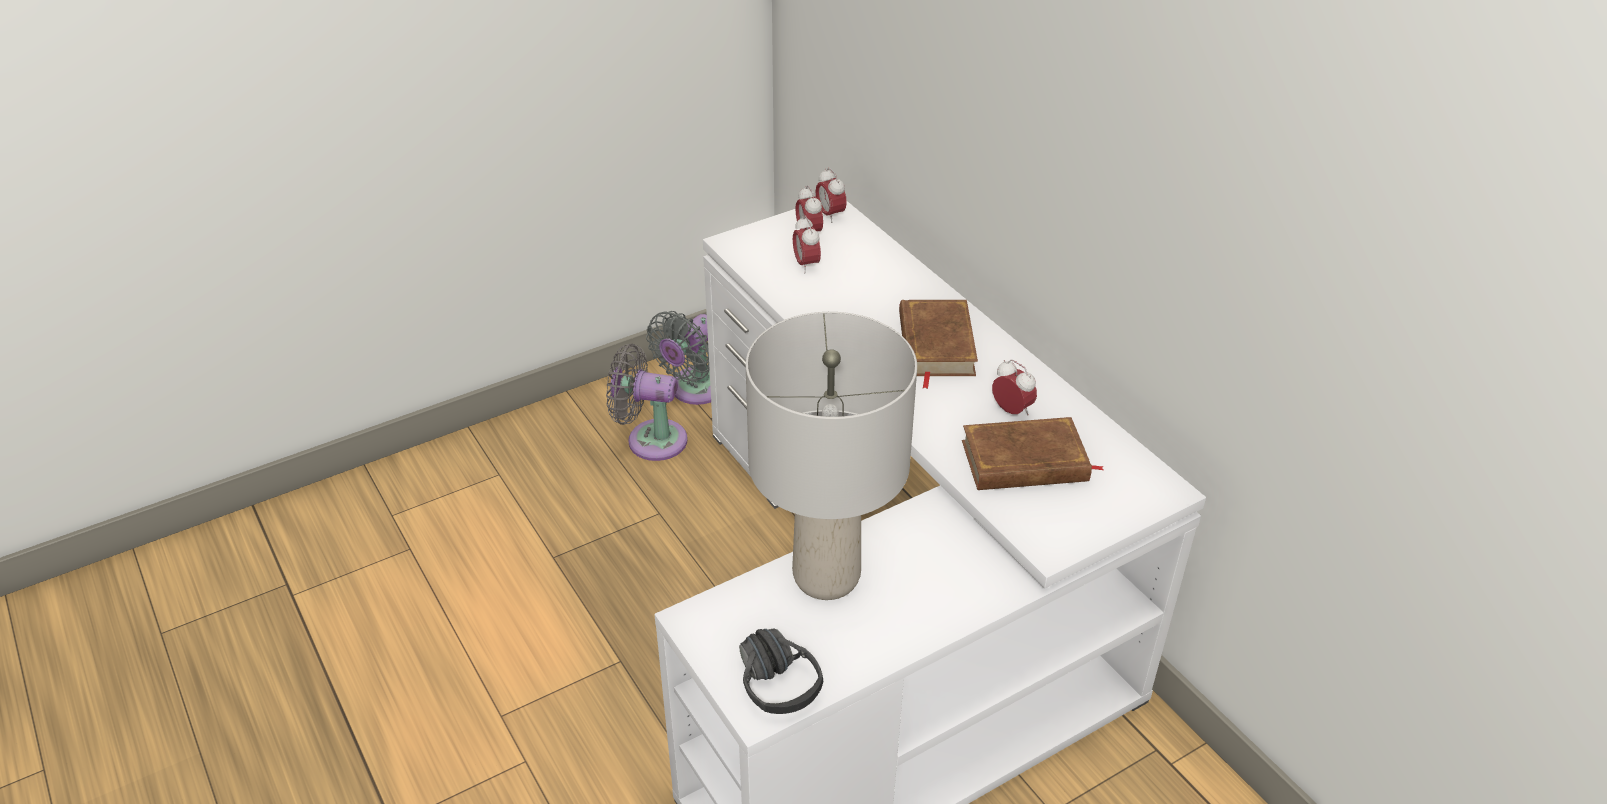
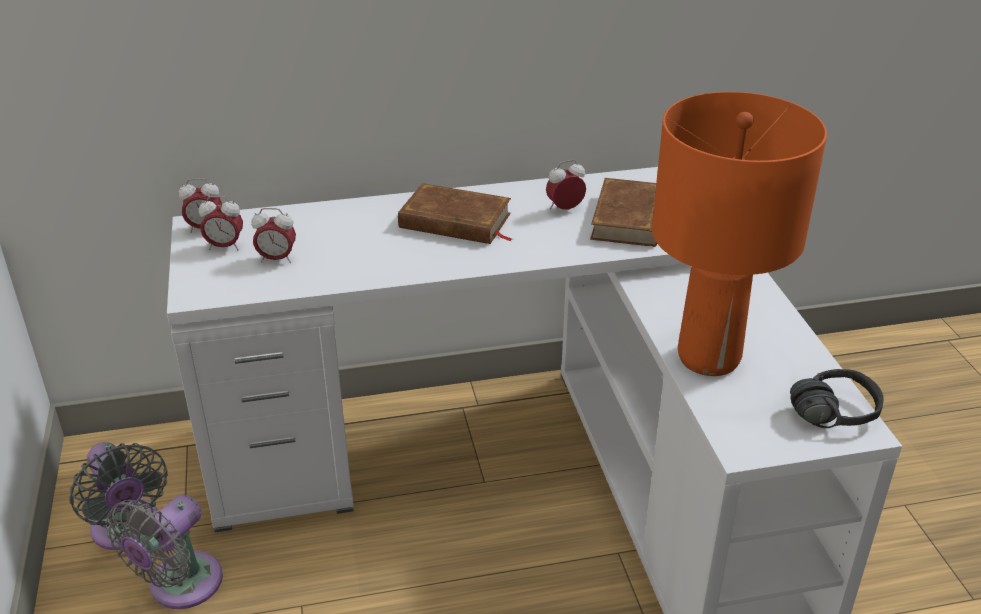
camera: 70 degrees left, 5 degrees down
(827, 576) = (708, 357): grey table lamp -> orange table lamp

